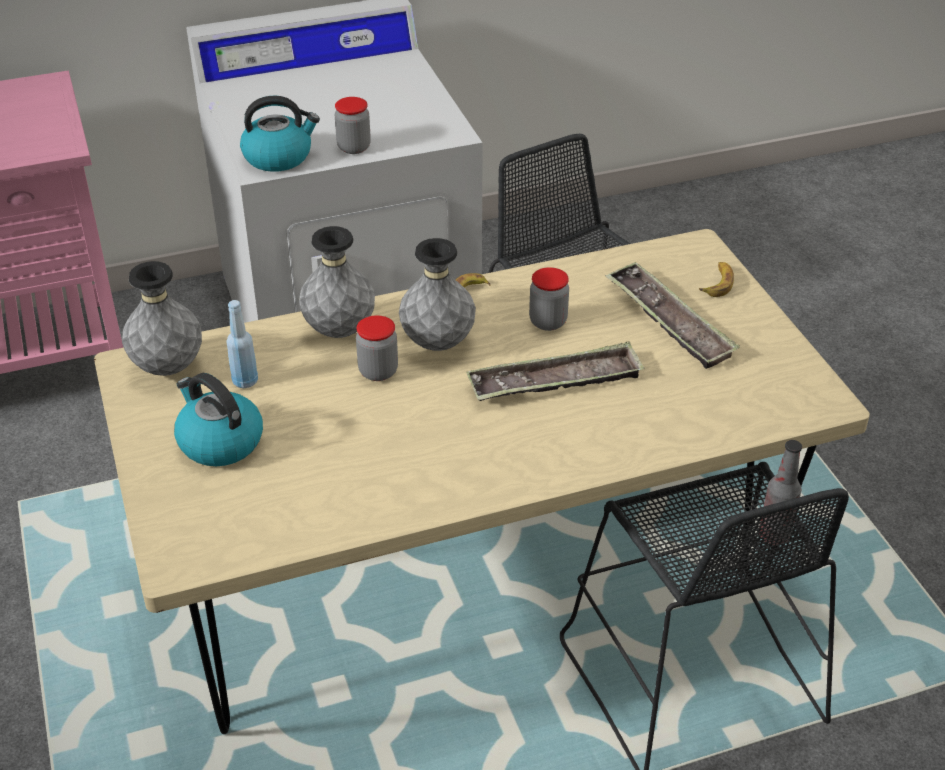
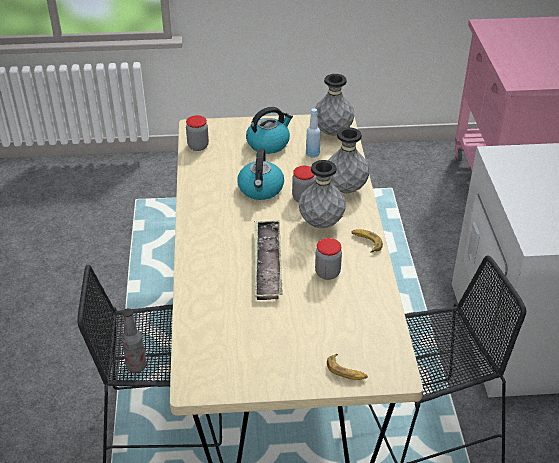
camera: 105 degrees right, 0 degrees up
(279, 157) = (510, 163): kettle -> kettle (261, 189)
(354, 147) = (520, 194): jar -> jar (198, 146)
(669, 321) = (309, 331): tray -> none

